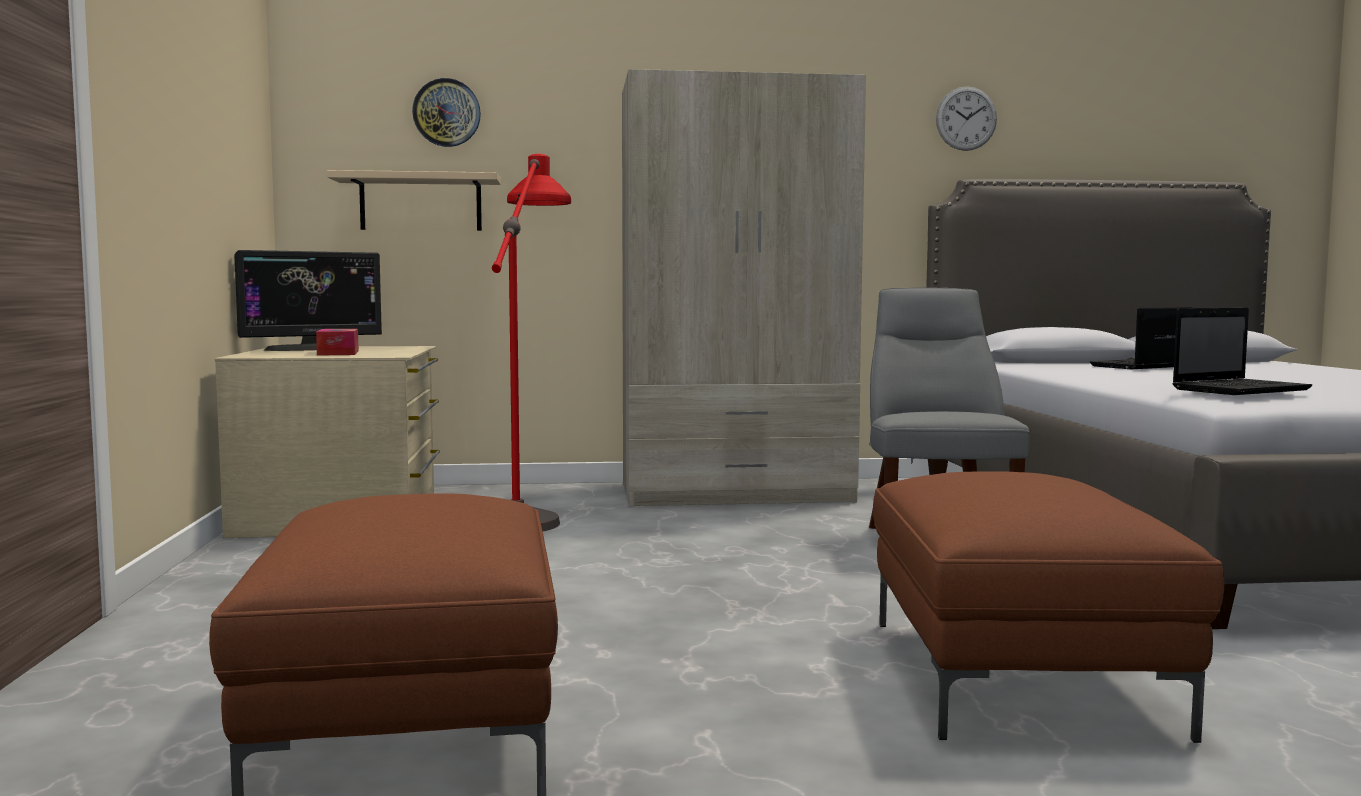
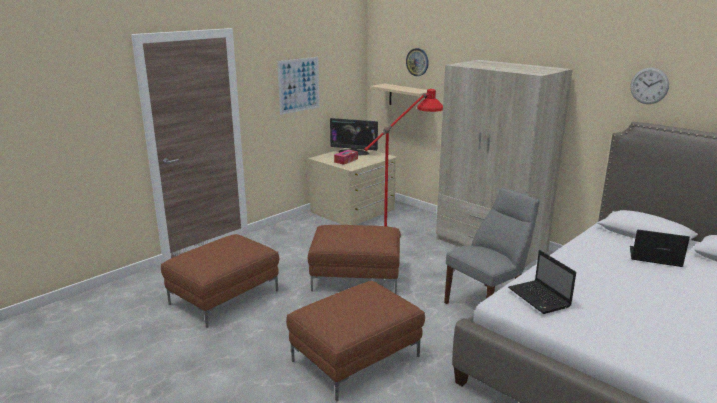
camera: 50 degrees right, 15 degrees up
(189, 121) = (299, 85): none -> picture
(643, 584) = (356, 277): none -> brown ottoman
(1241, 389) = (540, 298): laptop -> laptop turned 45 degrees clockwise

